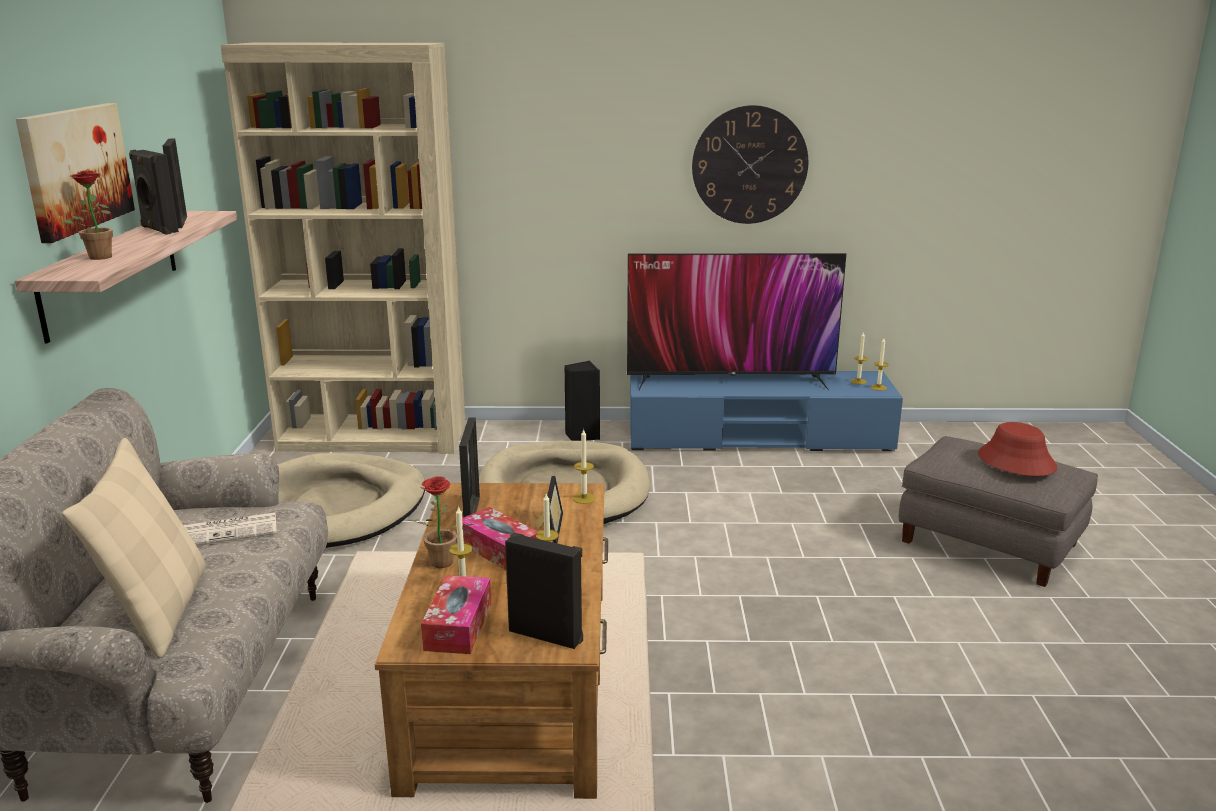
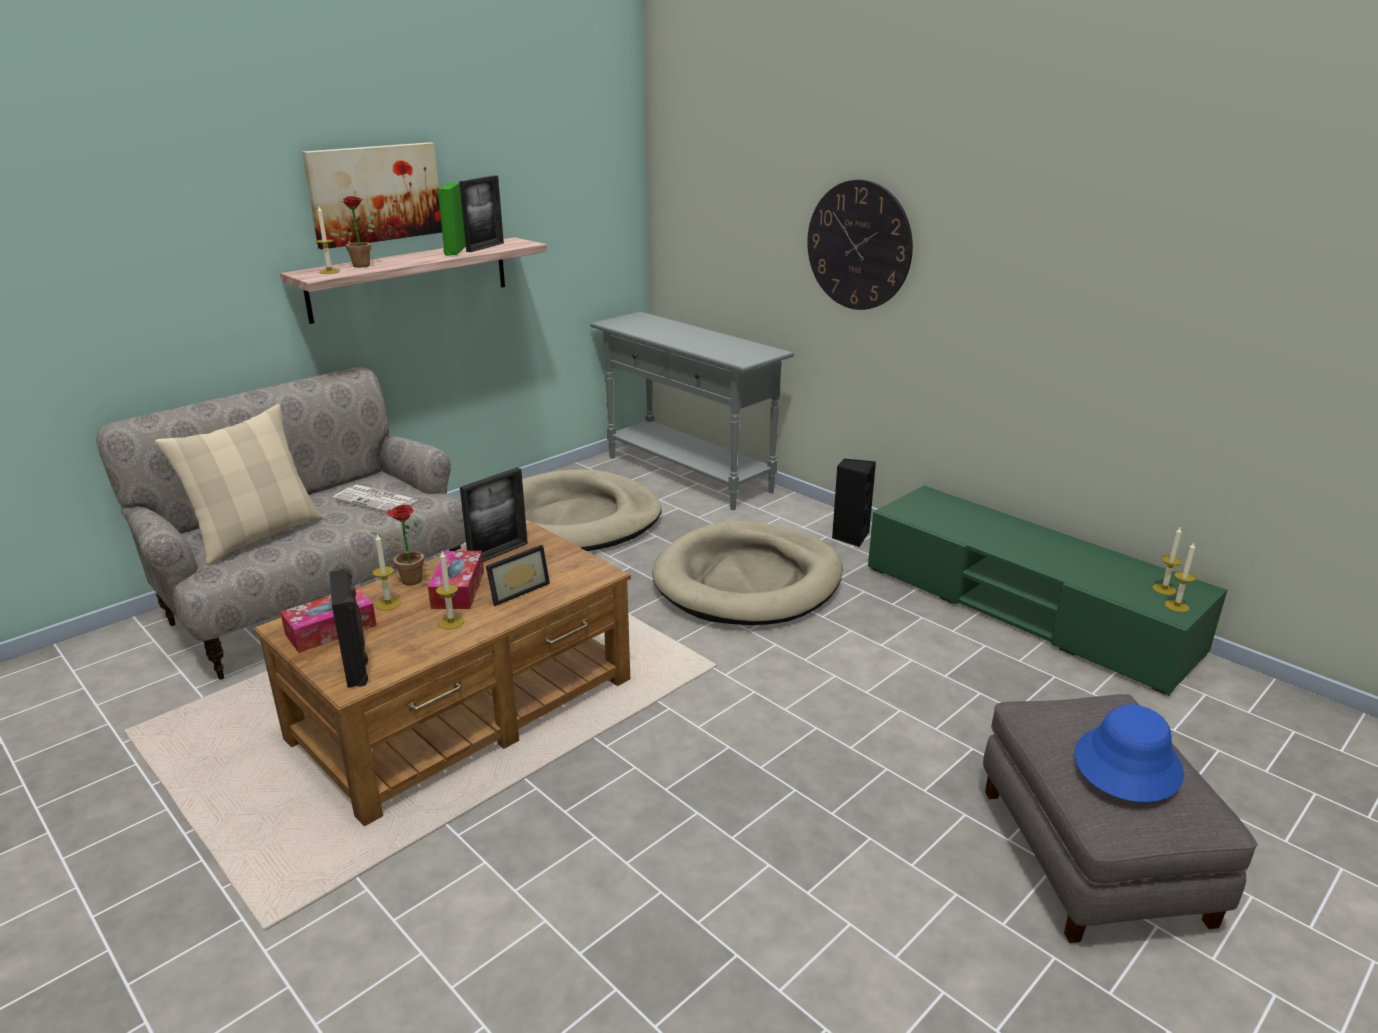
camera: 45 degrees right, 5 degrees up
(158, 230) = (454, 251): black speaker -> green speaker
(374, 437) = (688, 475): beige bookcase -> grey console table
(584, 498) = (589, 579): candle -> candle (329, 271)
(730, 380) = (1005, 532): television -> none
(749, 165) = (1087, 273): wall clock -> wall clock (859, 245)
(758, 436) = (1025, 609): blue tv stand -> green tv stand
(1016, 461) = (1127, 764): red hat -> blue hat

